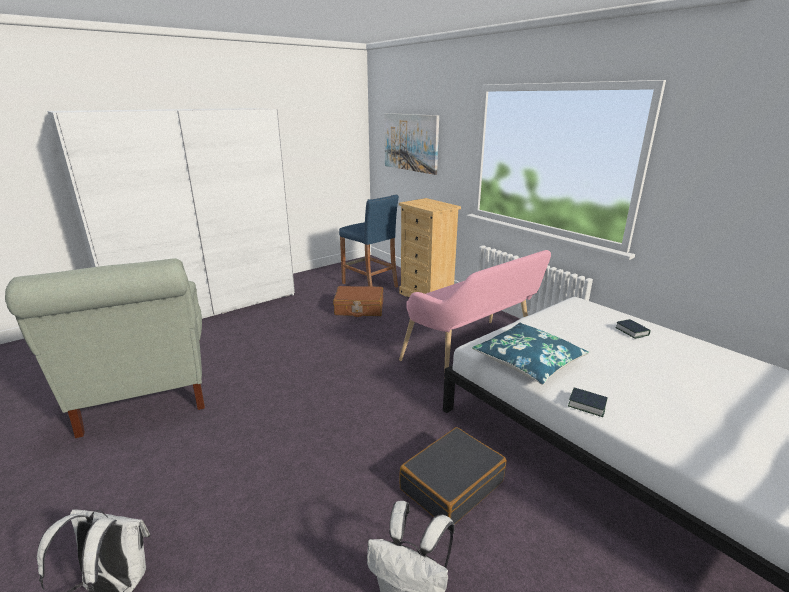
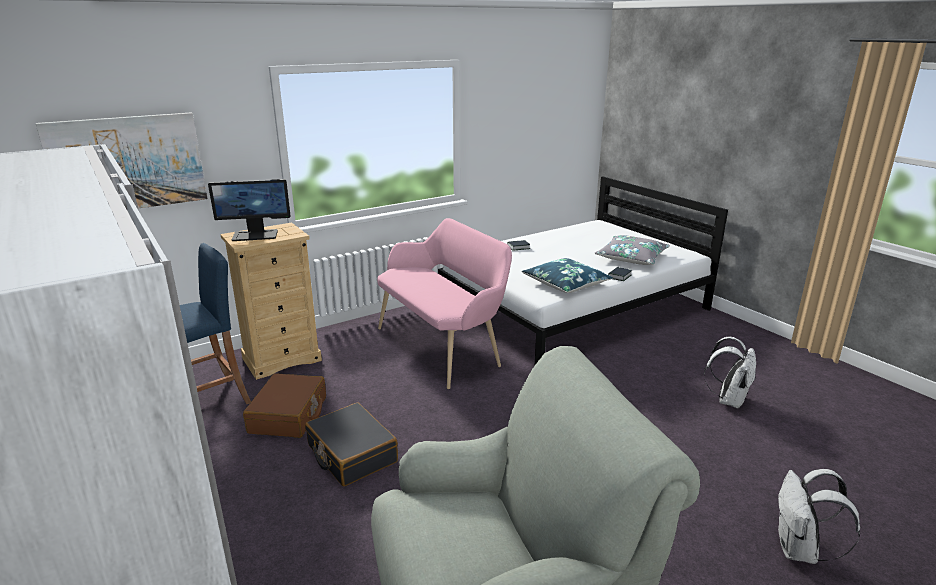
camera: 85 degrees left, 0 degrees up
(426, 203) = (255, 235): none -> monitor
(451, 485) = (631, 377): black suitcase -> black suitcase (351, 454)
(688, 425) = (631, 258): none -> grey pillow

